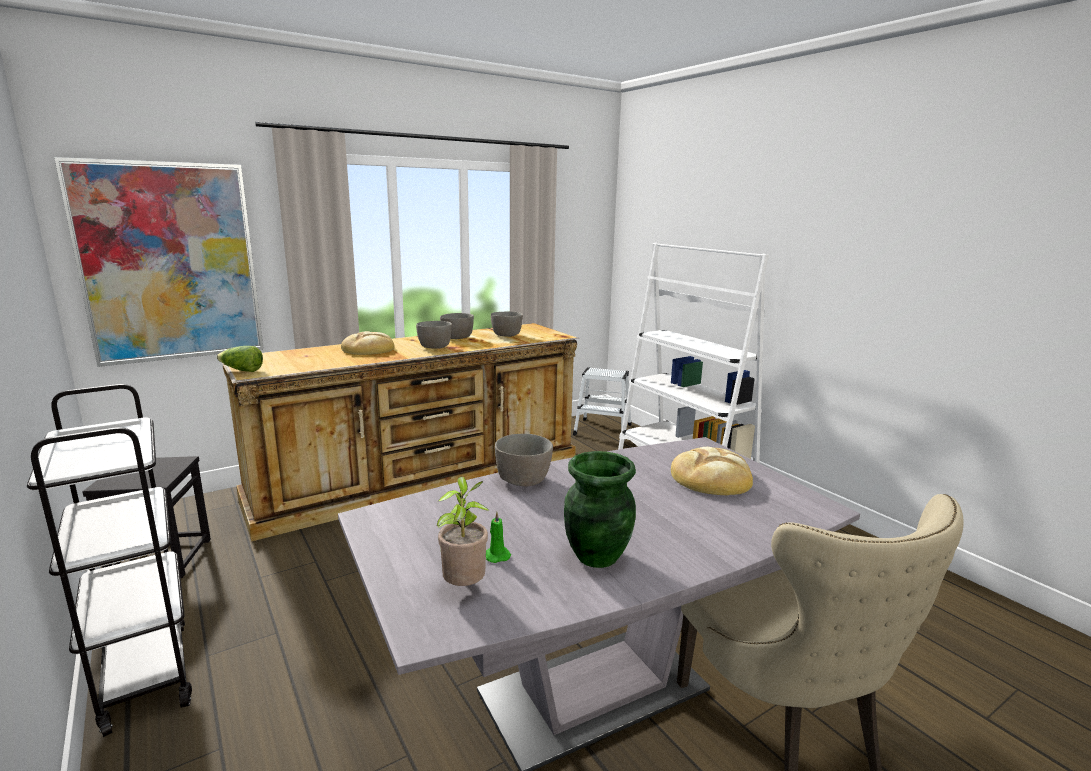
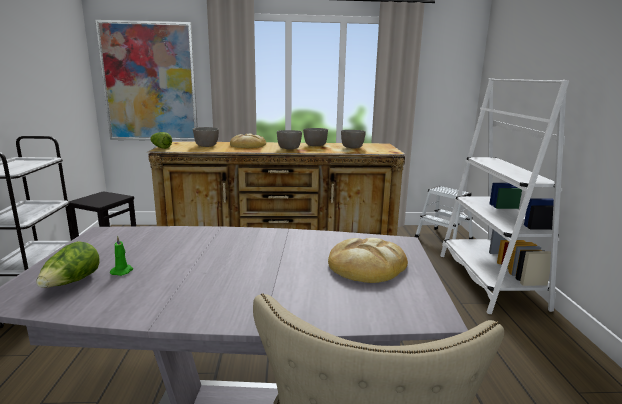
camera: 30 degrees right, 0 degrees up
(464, 587) = (71, 282): potted plant -> lettuce
(524, 480) = (222, 234): grey bowl -> grey bowl (206, 146)
(596, 556) = (177, 291): green vase -> none

